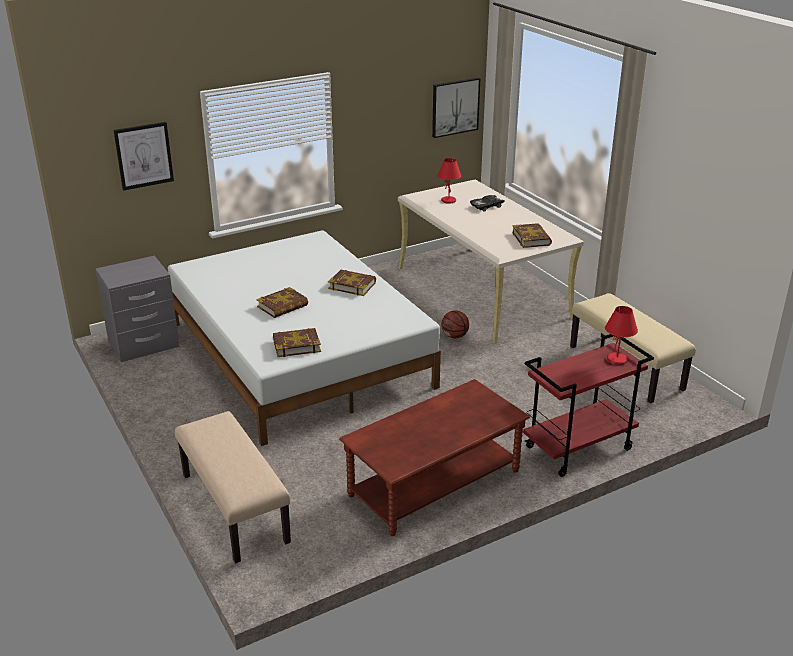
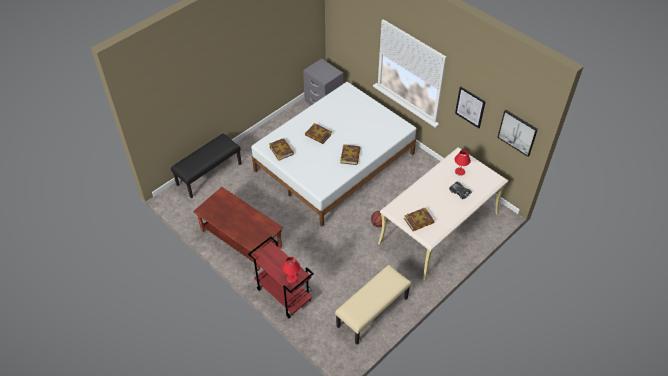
camera: 75 degrees right, 20 degrees up
(144, 155) = (354, 28): picture -> picture (470, 107)
(233, 508) = (209, 174): beige bench -> black bench

